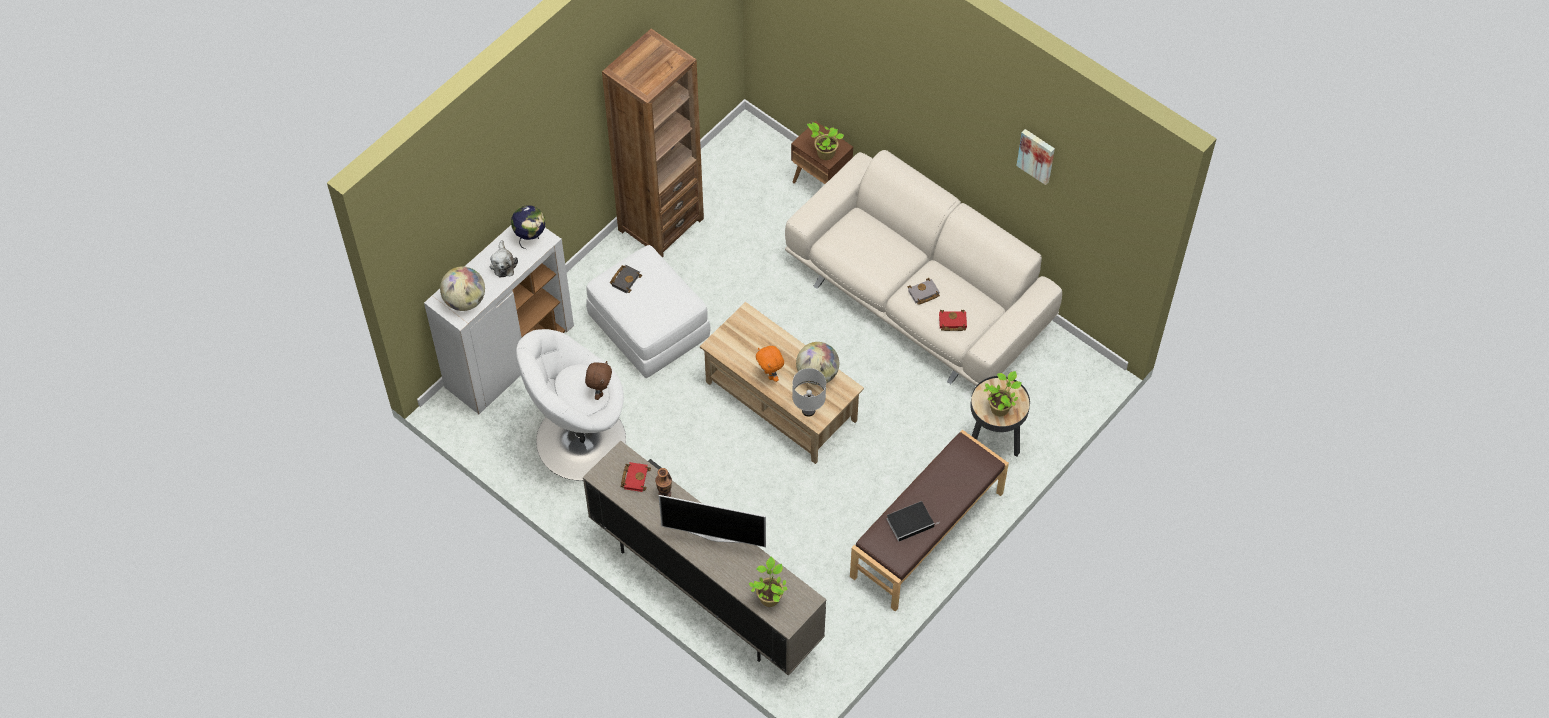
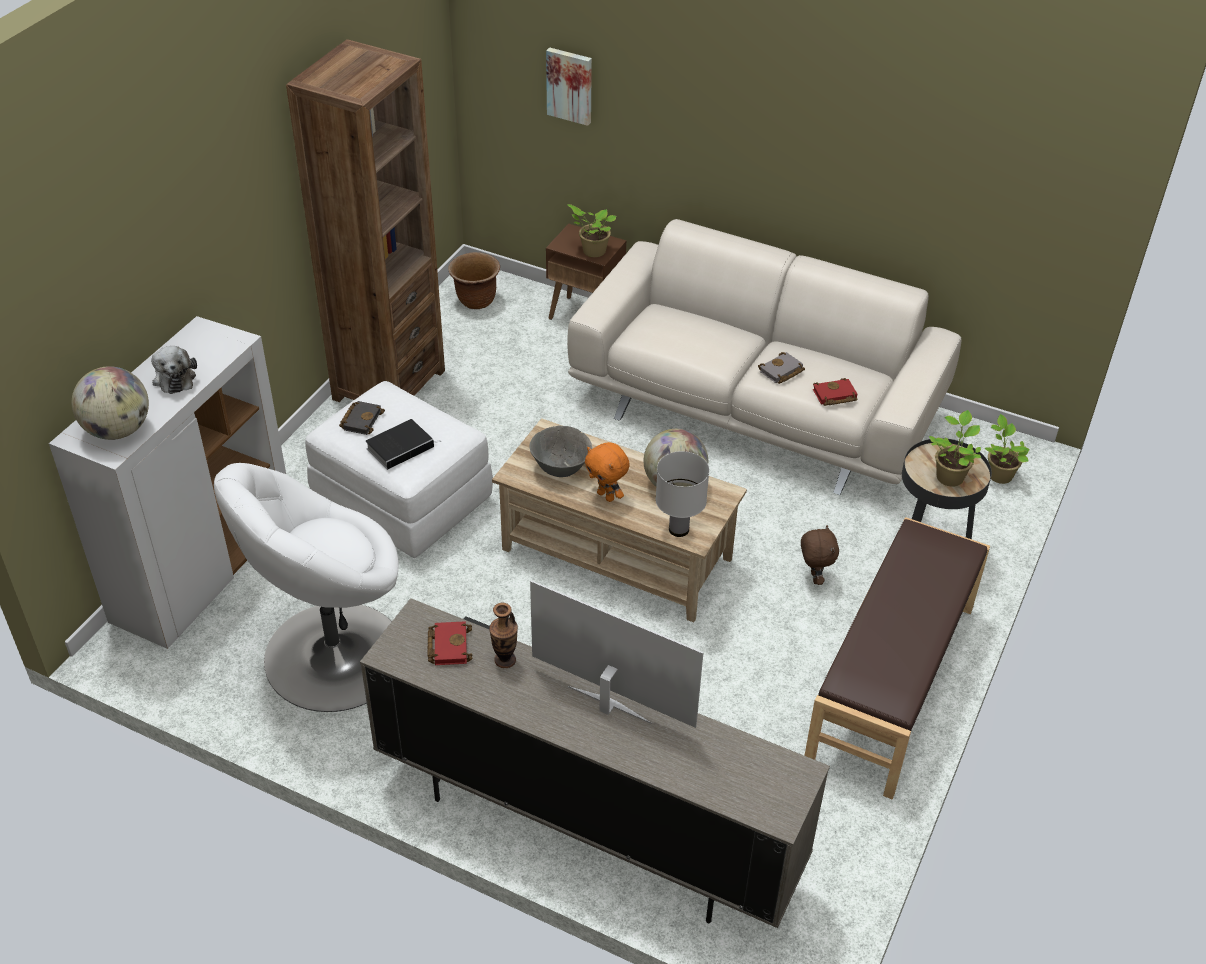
camera: 15 degrees left, 15 degrees down
(530, 237) = (212, 341): globe -> none
(600, 391) = (359, 546): brown plush toy -> brown plush toy (814, 577)
(714, 536) = (608, 706): television -> television turned 150 degrees counterclockwise
(743, 154) = (476, 301): none -> brown planter
(746, 346) = (560, 468): none -> grey bowl
(769, 596) = (733, 781): potted plant -> potted plant (999, 474)
(911, 522) = (891, 645): book -> book (401, 446)
(1037, 155) = (925, 109): picture -> picture (570, 85)

